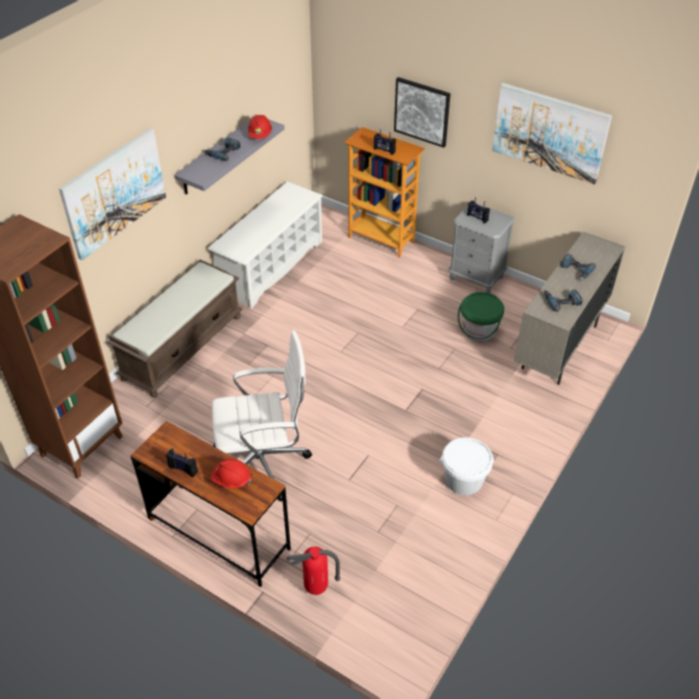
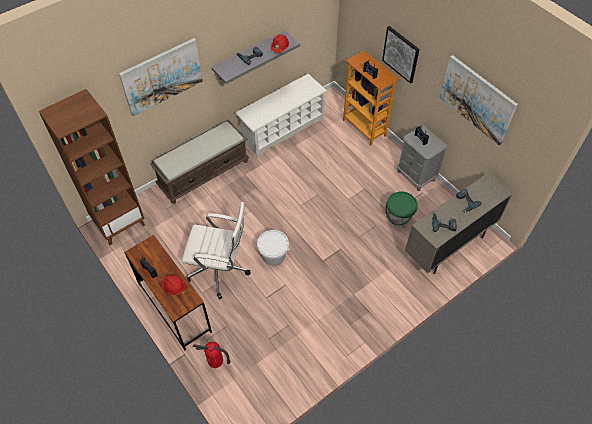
camera: 20 degrees right, 10 degrees up
(464, 479) = (338, 321): white bucket -> white bucket (273, 255)

